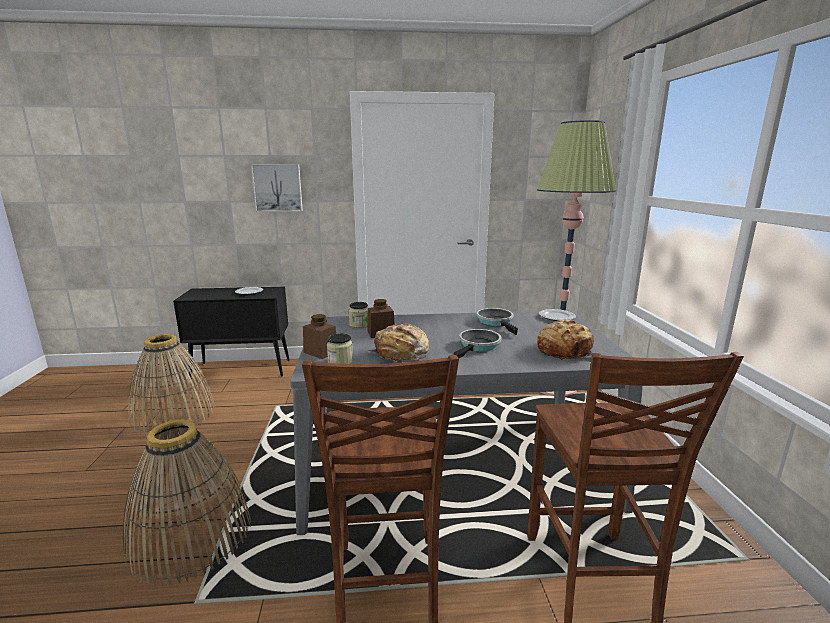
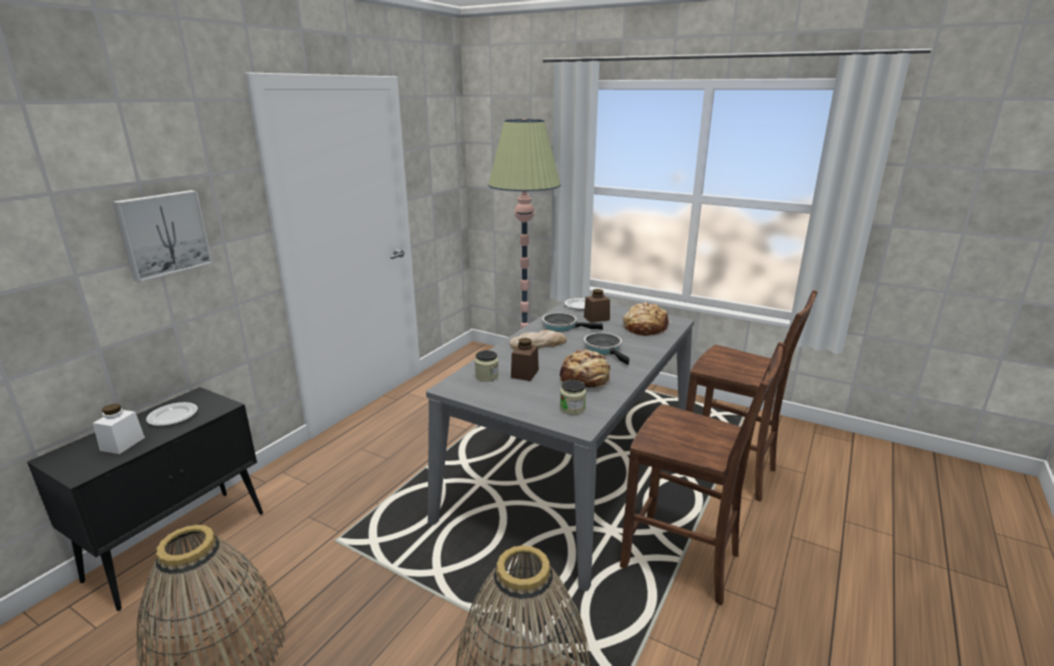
camera: 55 degrees left, 5 degrees up
(216, 294) = (122, 444): none -> white jar
(320, 352) = (537, 411): brown jar -> brown jar (596, 318)
(443, 324) = (538, 344): none -> bread

